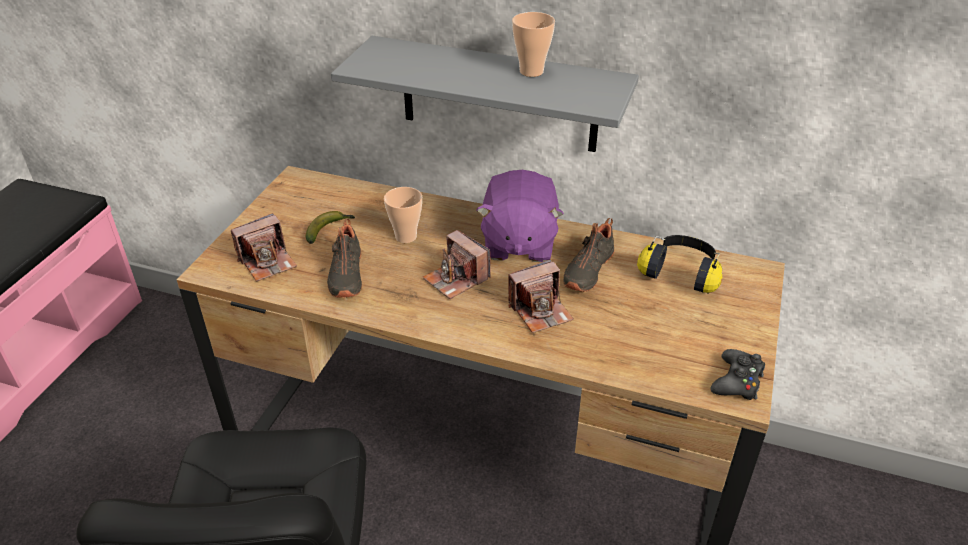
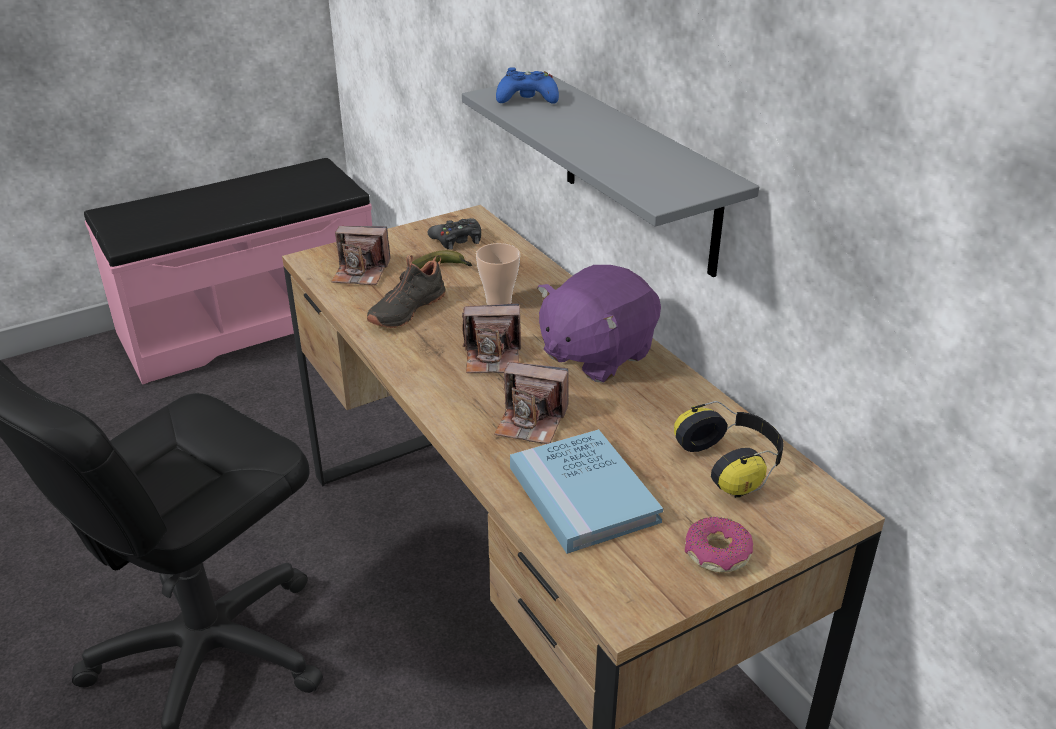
camera: 40 degrees right, 5 degrees down
(390, 61) = (527, 98): none -> blue game controller
(456, 279) = (493, 357): camera -> camera turned 90 degrees counterclockwise
(531, 71) = (645, 147): cup -> none
(587, 269) = (631, 410): black shoe -> none
(631, 341) = (583, 494): none -> blue book
(737, 381) = (641, 594): black game controller -> black game controller (457, 240)
(740, 333) = (716, 553): none -> donut

